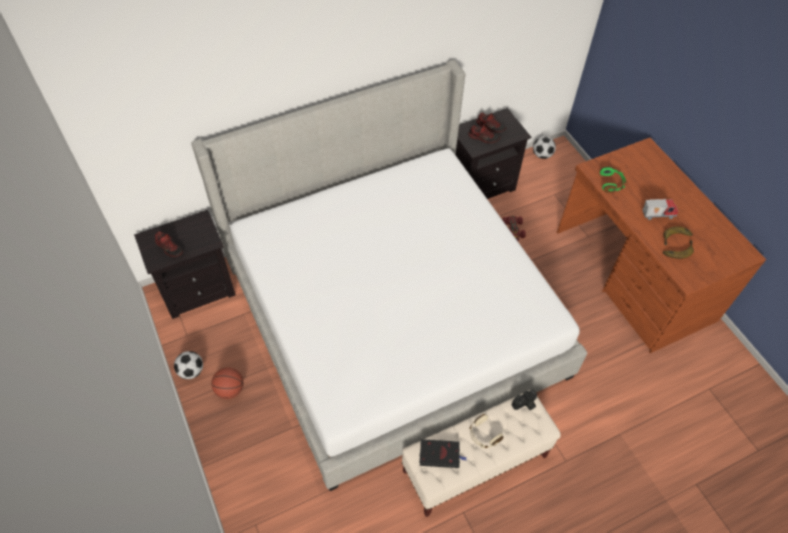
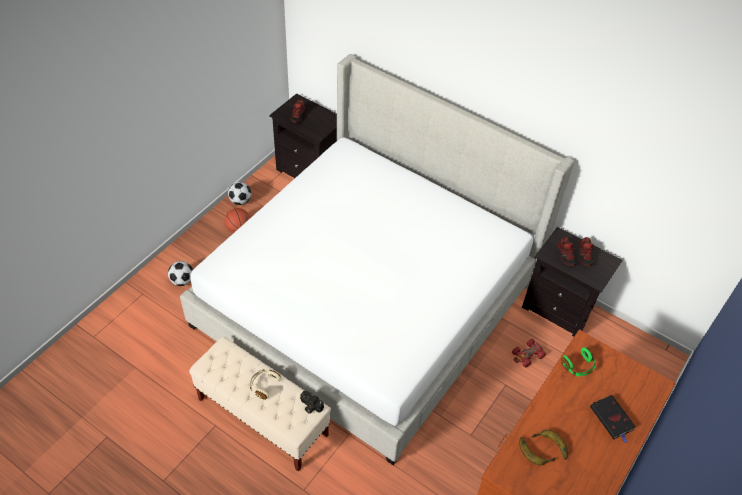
camera: 60 degrees right, 5 degrees down
(440, 454) = (230, 362): black book -> black book (612, 419)
(542, 155) = (643, 345): football -> football (182, 281)
(657, 214) = (569, 419): toy truck -> none

